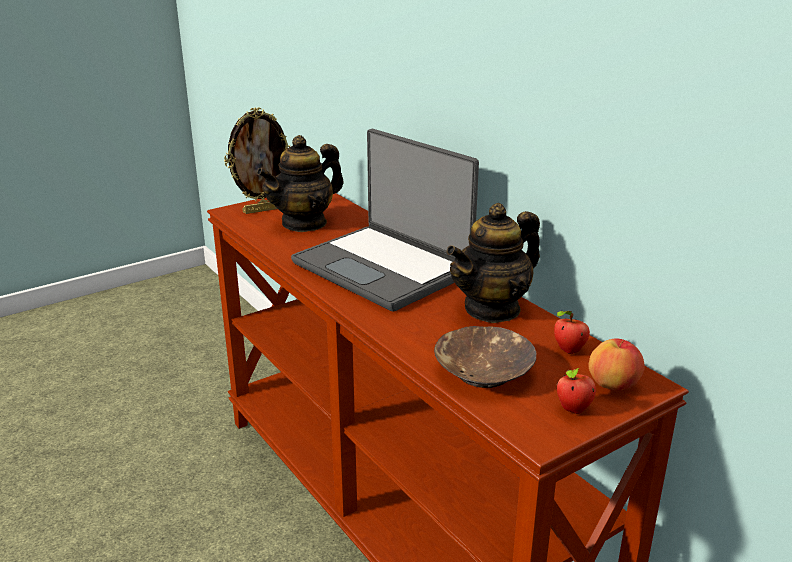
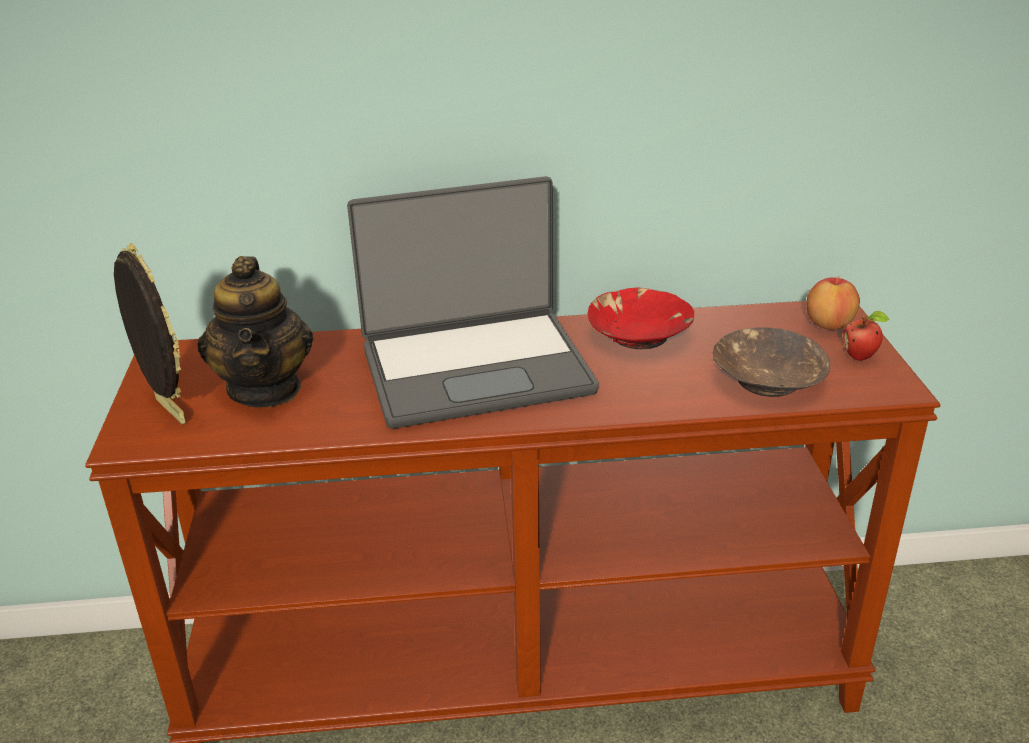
camera: 60 degrees left, 5 degrees up
(262, 210) = (167, 411): picture frame -> picture frame turned 45 degrees counterclockwise
(492, 309) = (640, 334): teapot -> red bowl
(568, 351) = (755, 324): apple -> none

